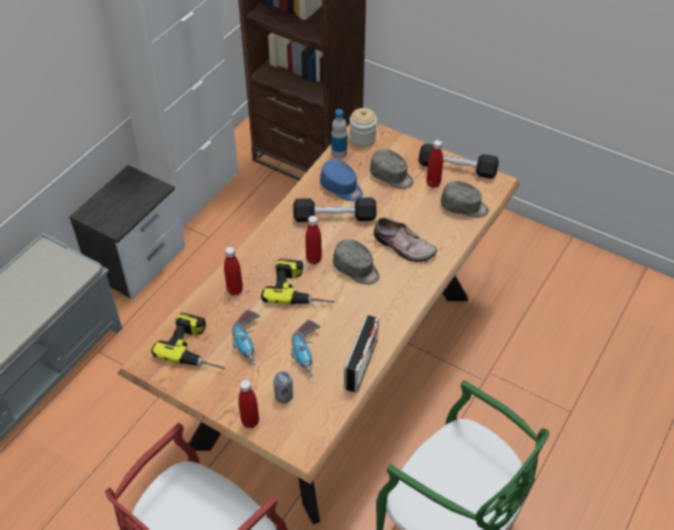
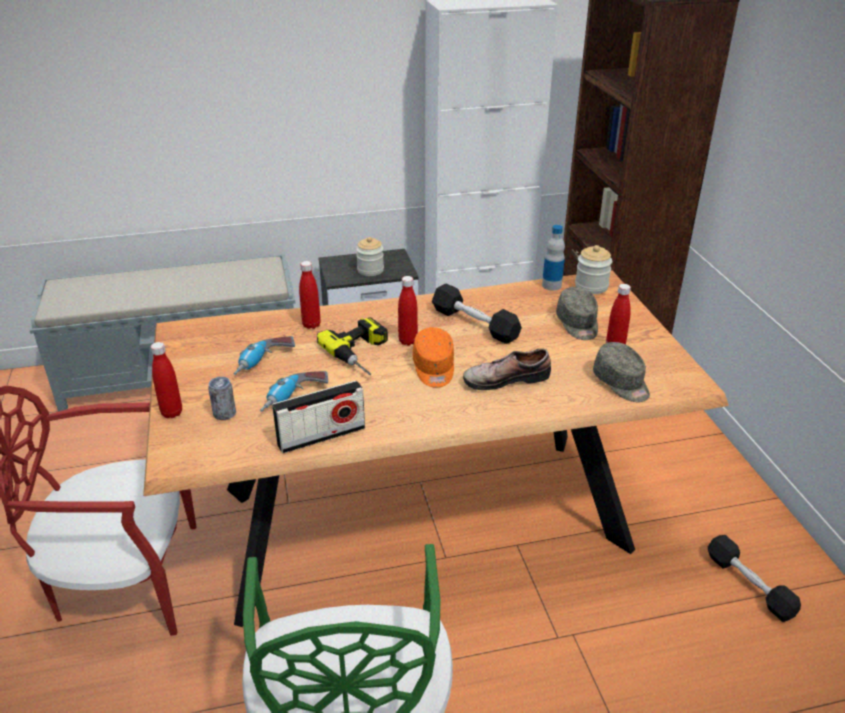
camera: 45 degrees right, 15 degrees down
(130, 203) = (370, 270): none -> jar
(197, 347) = (223, 342): power drill -> none
(342, 188) = (514, 309): blue cap -> none
(356, 269) = (434, 368): grey cap -> orange cap
(403, 247) = (505, 378): shoe -> shoe turned 90 degrees clockwise
(457, 168) = (661, 351): black dumbbell -> black dumbbell (749, 585)

